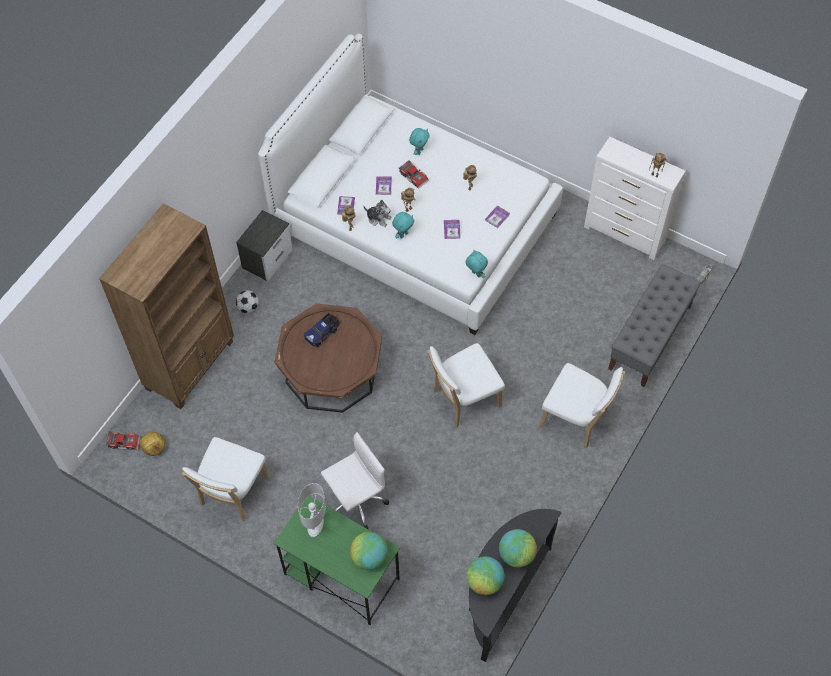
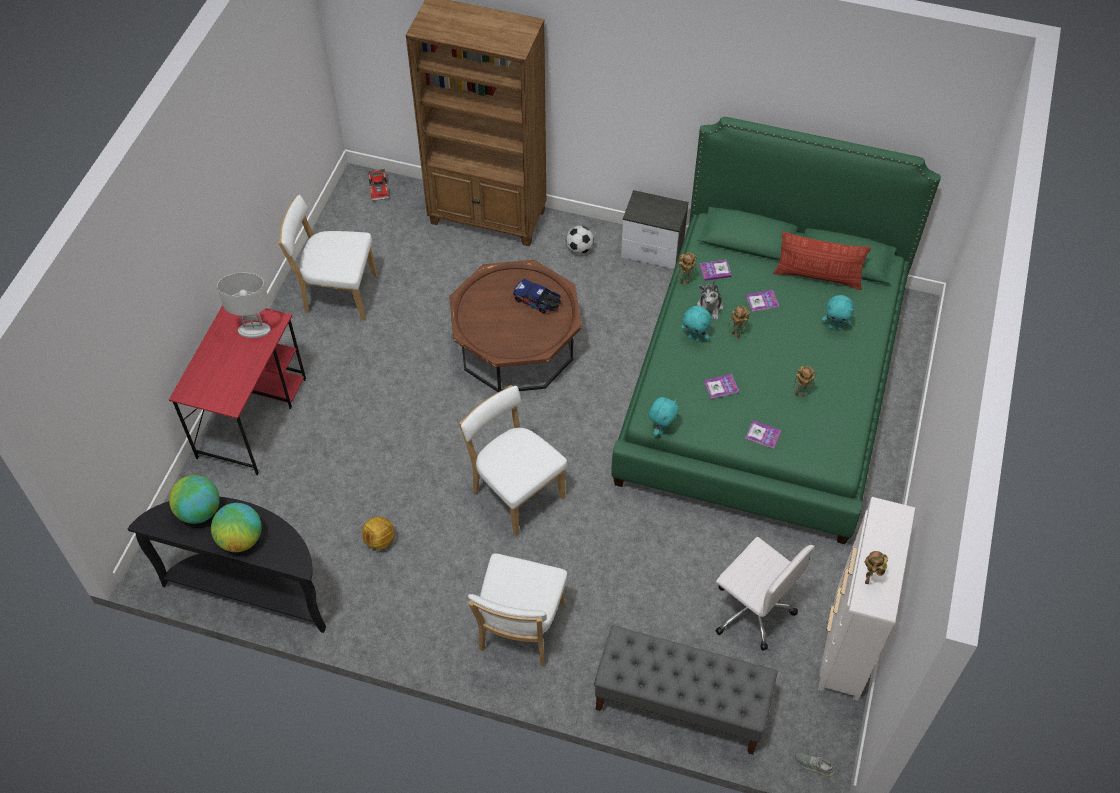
camera: 75 degrees right, 5 degrees down
(154, 448) = (377, 214): football -> football (379, 540)
(340, 576) = (252, 416): green desk -> red desk
(355, 501) = (349, 409): white office chair -> white office chair (752, 610)
(369, 557) = (220, 390): globe -> none
(371, 147) = (818, 276): none -> pillow
(414, 176) = (791, 330): toy car -> none
(414, 224) = (762, 384): white bed -> green bed

